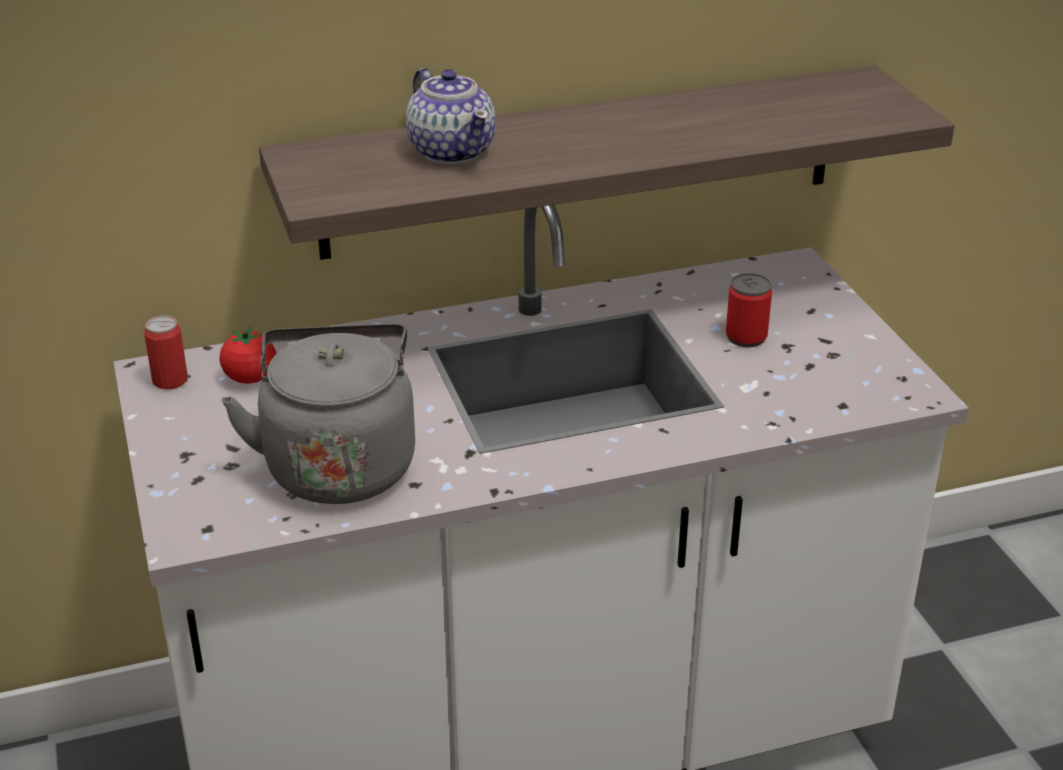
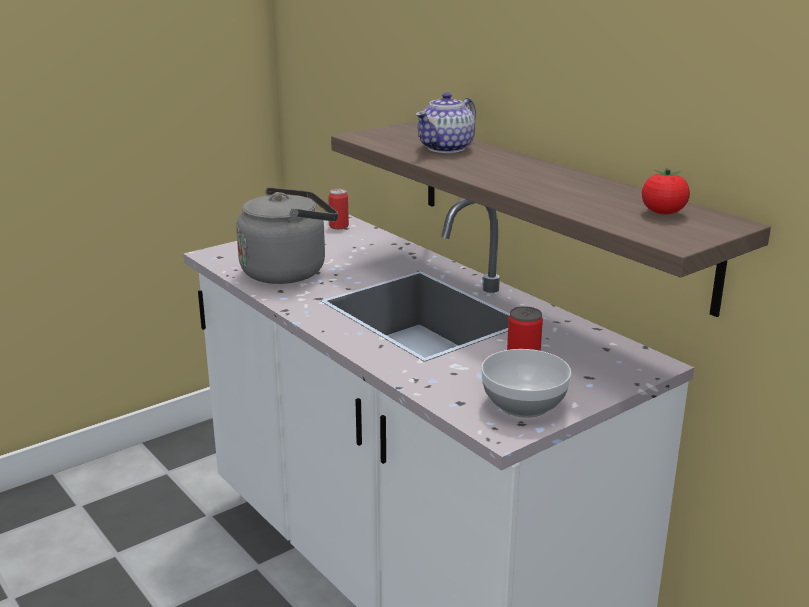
camera: 70 degrees right, 10 degrees down
(250, 378) = (354, 240): tomato -> tomato (663, 213)
(863, 366) = (524, 405): none -> bowl

